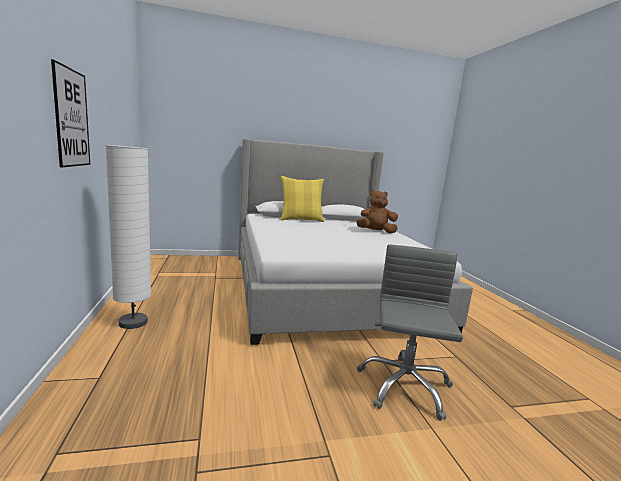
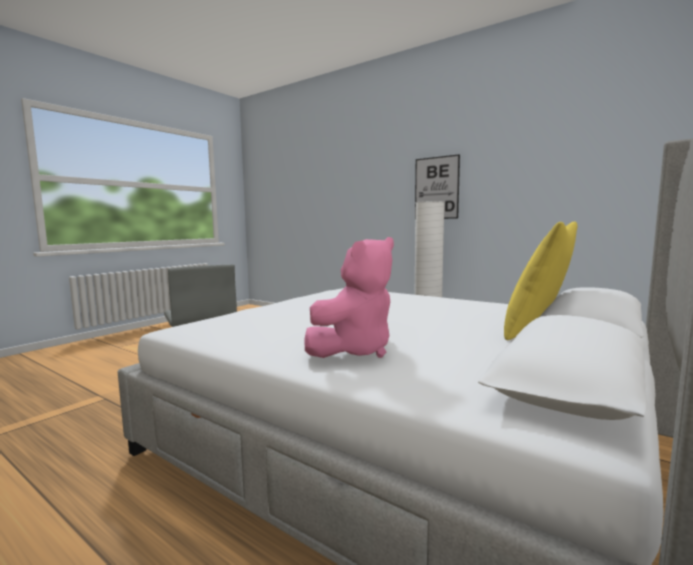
camera: 140 degrees right, 5 degrees down
(375, 232) = (354, 350): brown plush toy -> pink plush toy

